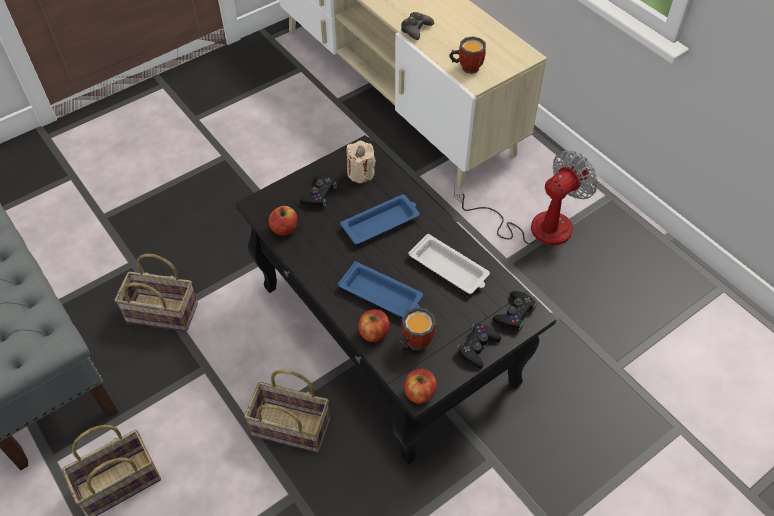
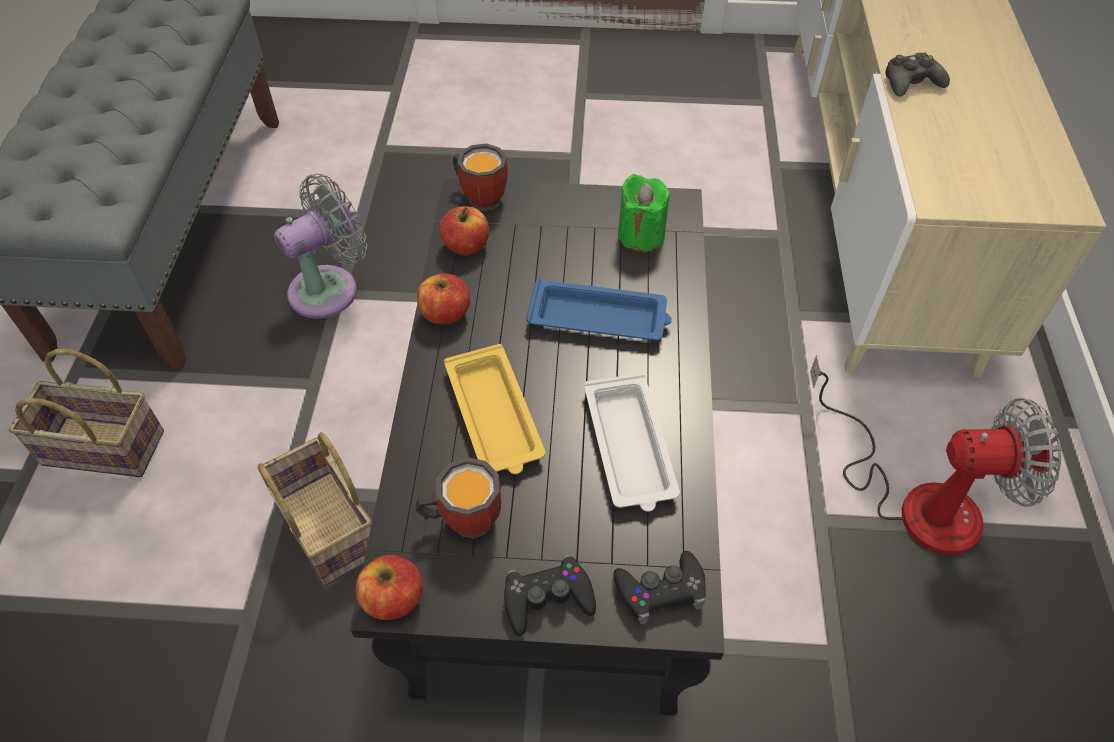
camera: 40 degrees right, 0 degrees up
(160, 313) = (330, 288): basket -> grey fan
(319, 194) = (556, 229): black game controller -> none
(361, 173) = (641, 235): beige candle -> green candle
(373, 333) = (427, 462): apple -> apple (445, 313)
(382, 294) = (494, 417): blue tray -> yellow tray
(466, 67) = (943, 170): mug -> mug (482, 195)

